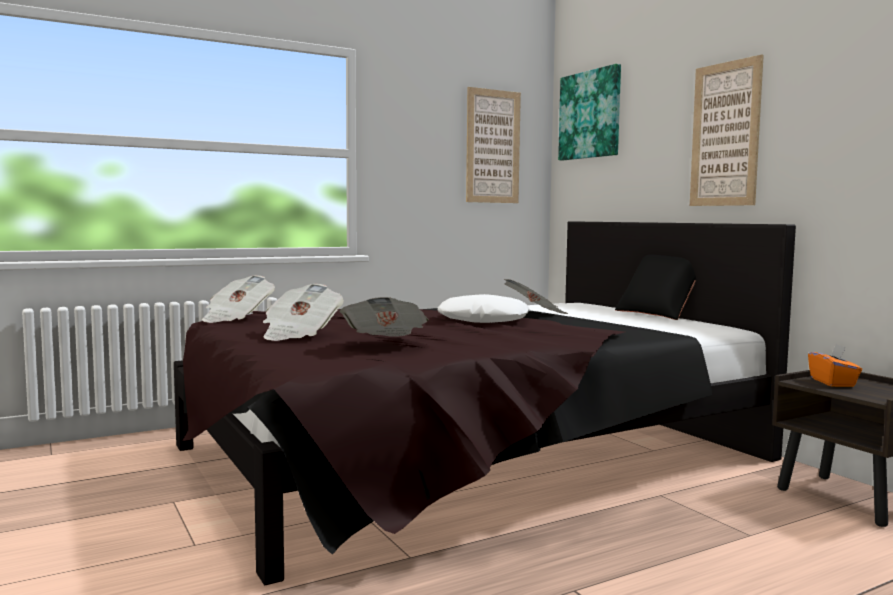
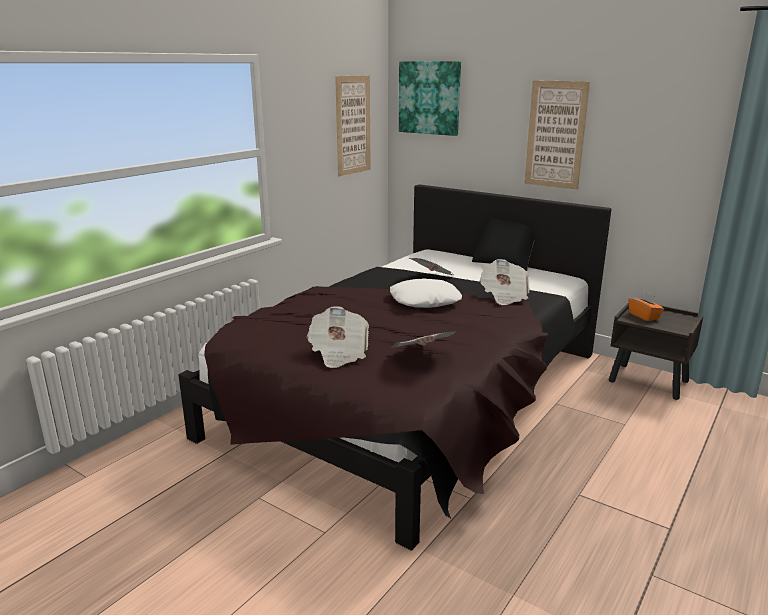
camera: 25 degrees left, 15 degrees up
(237, 318) = (239, 332): newspaper -> newspaper (504, 296)

